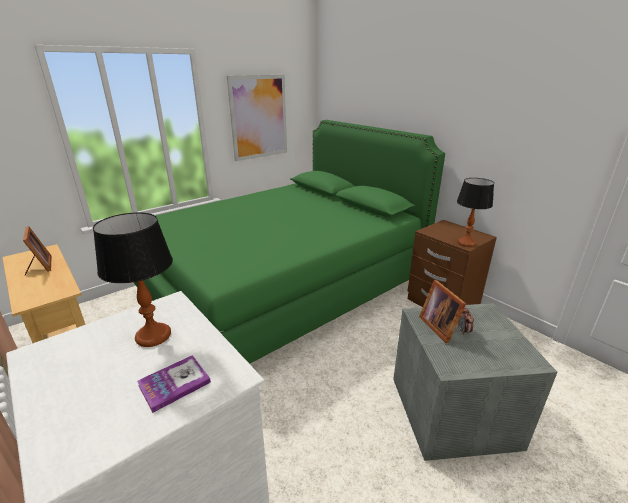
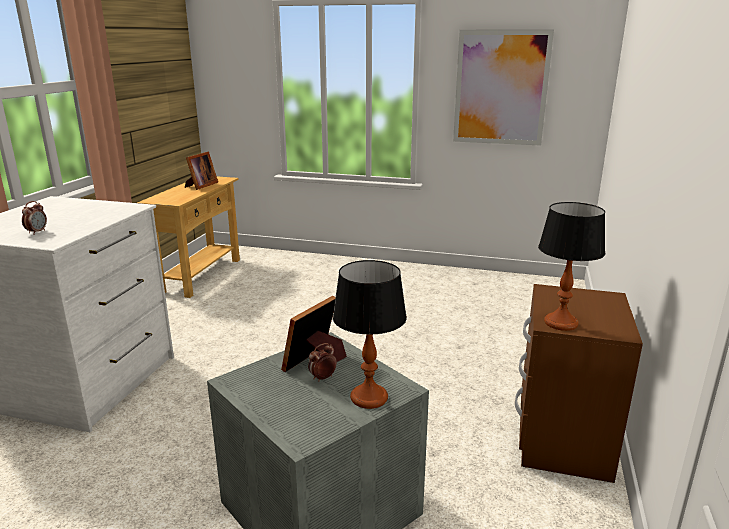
camera: 55 degrees right, 5 degrees down
(154, 335) = (88, 214): table lamp -> table lamp (369, 397)
(174, 383) = (37, 232): book -> alarm clock
(283, 286) = (415, 312): green bed -> none

